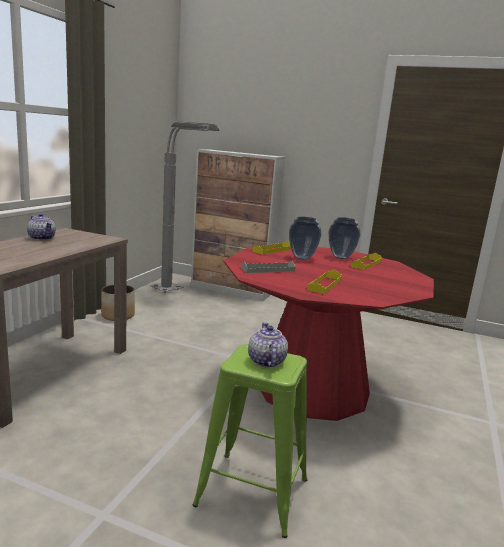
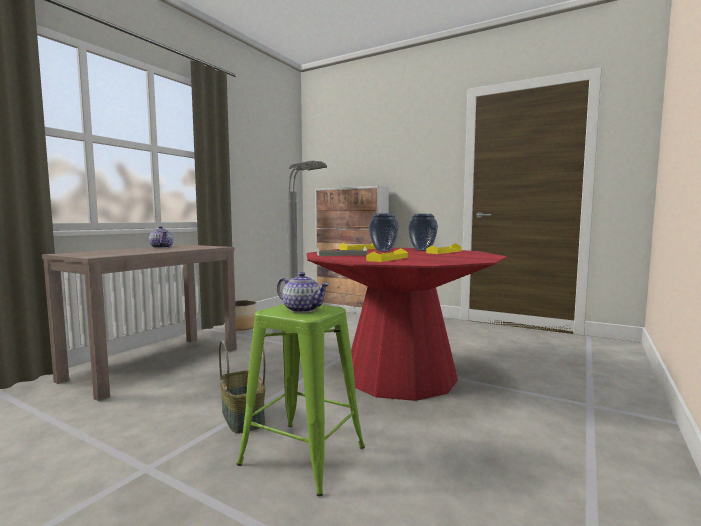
camera: 10 degrees right, 10 degrees down
(172, 446) = (242, 417): none -> basket
(266, 361) = (302, 309): teapot -> teapot turned 120 degrees clockwise

